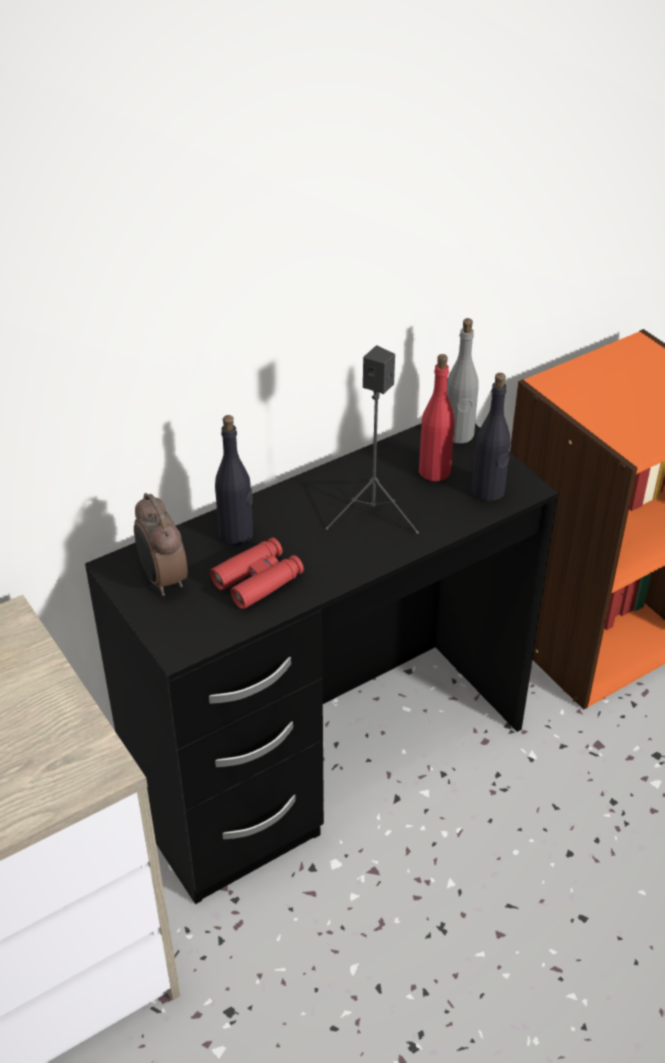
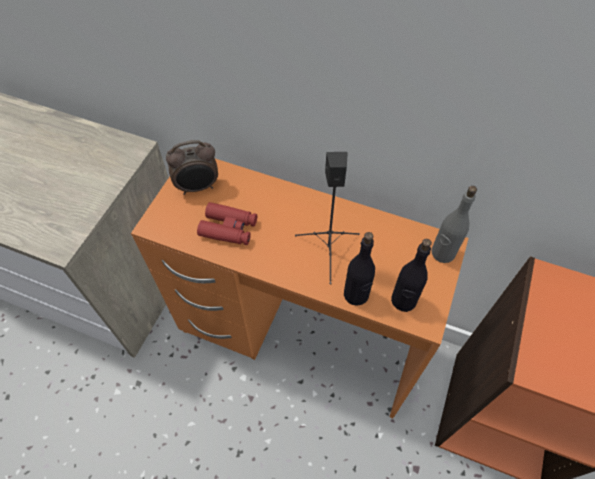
camera: 55 degrees right, 15 degrees up
(162, 579) = (198, 187): alarm clock -> alarm clock turned 135 degrees counterclockwise
(236, 534) = (257, 197): black bottle -> black bottle (356, 295)
(329, 762) = (299, 336): black desk -> orange desk
(434, 471) = (395, 260): red bottle -> none

